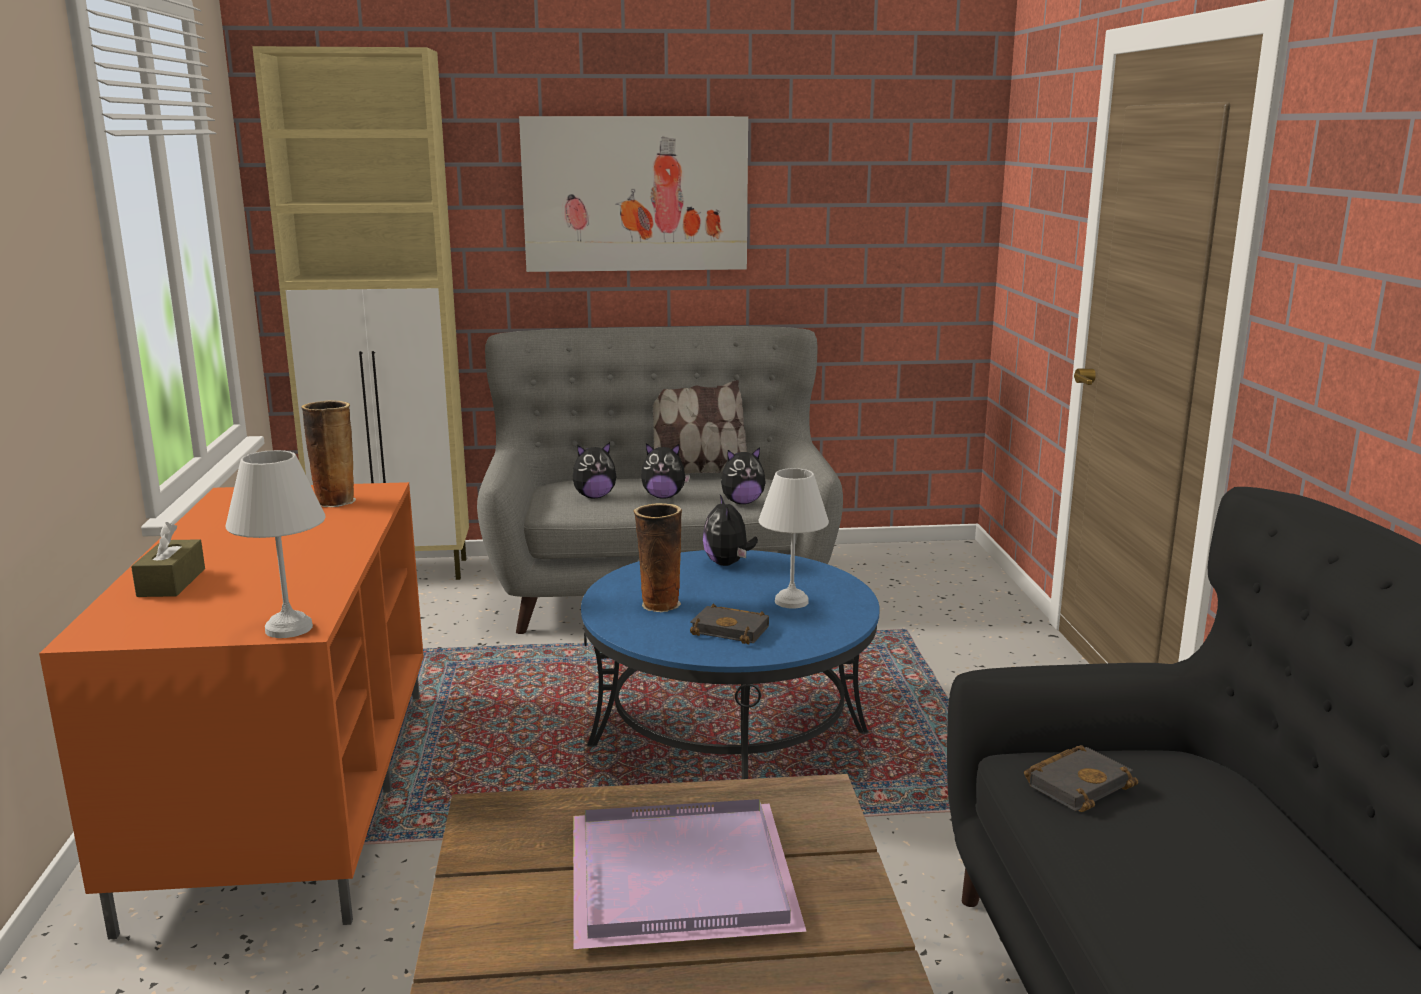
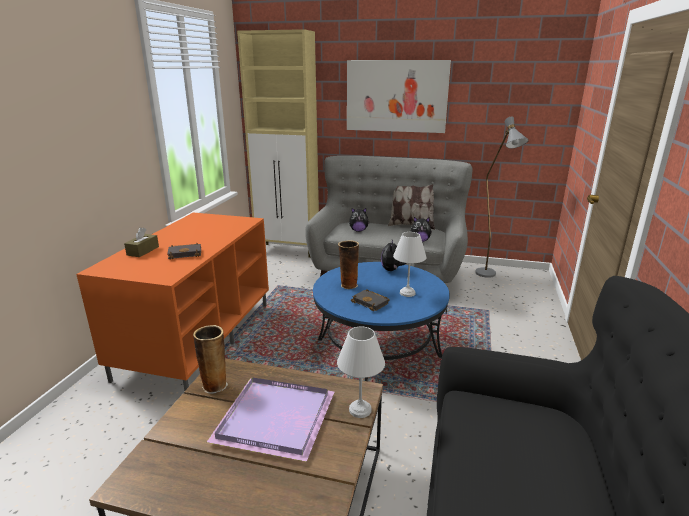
camera: 20 degrees right, 5 degrees up
(287, 628) = (163, 277): white table lamp -> white table lamp (359, 409)
(335, 501) = (229, 223): vase -> vase (215, 385)
(663, 497) = (387, 234): plush toy -> none
(872, 566) = (489, 276): none -> grey floor lamp
(1078, 783) = (486, 417): black book -> black book (186, 253)

